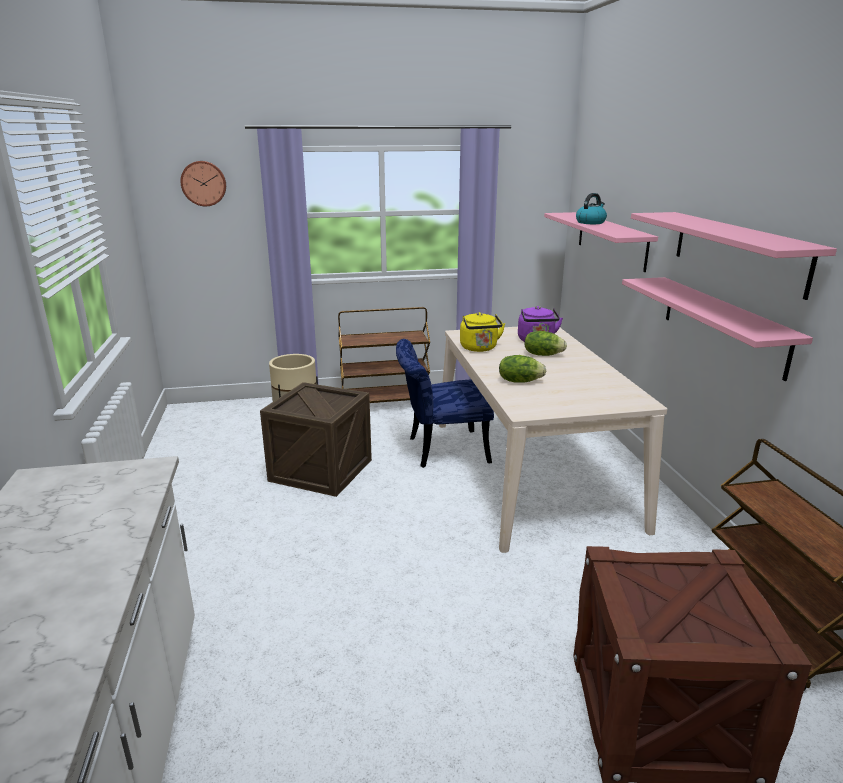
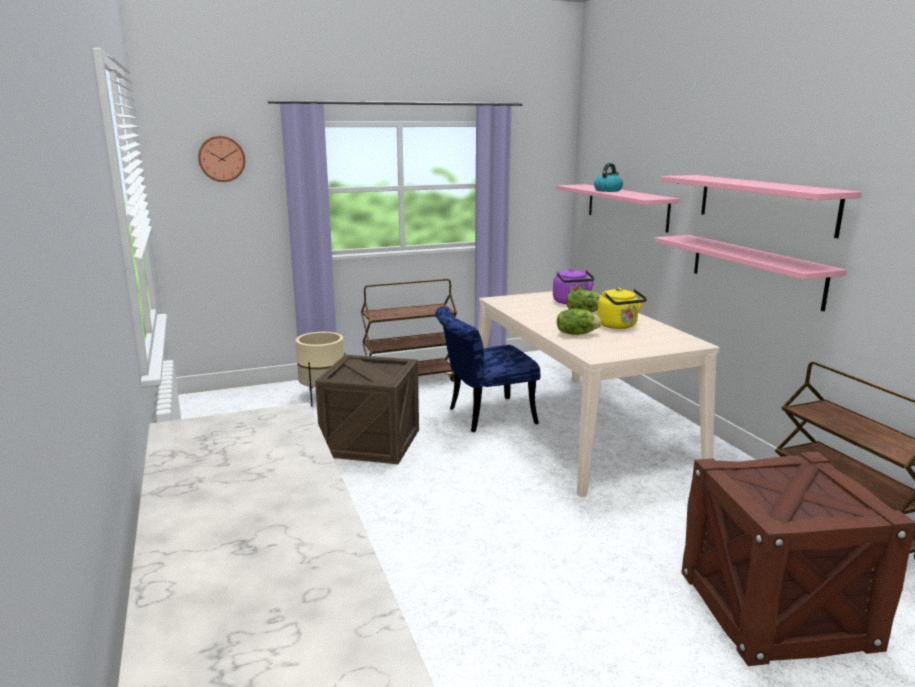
camera: 10 degrees left, 5 degrees down
(479, 348) = (522, 310): yellow kettle -> yellow kettle (619, 326)

